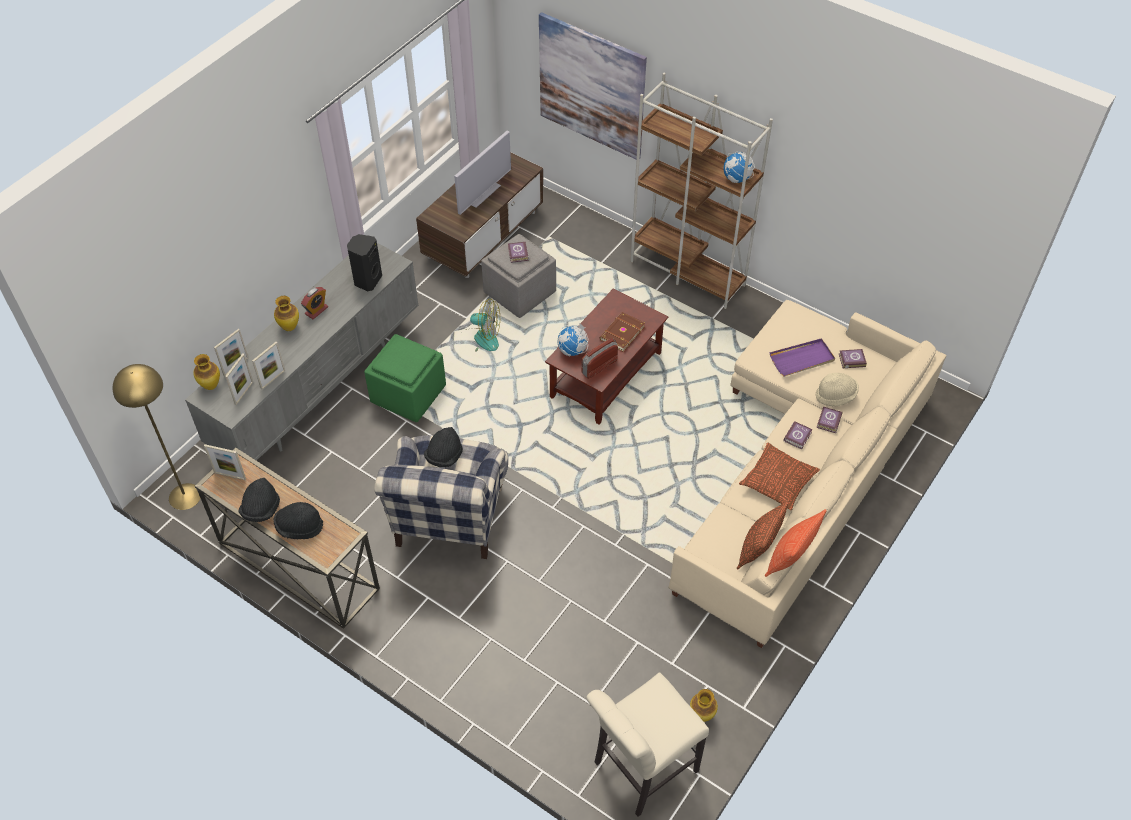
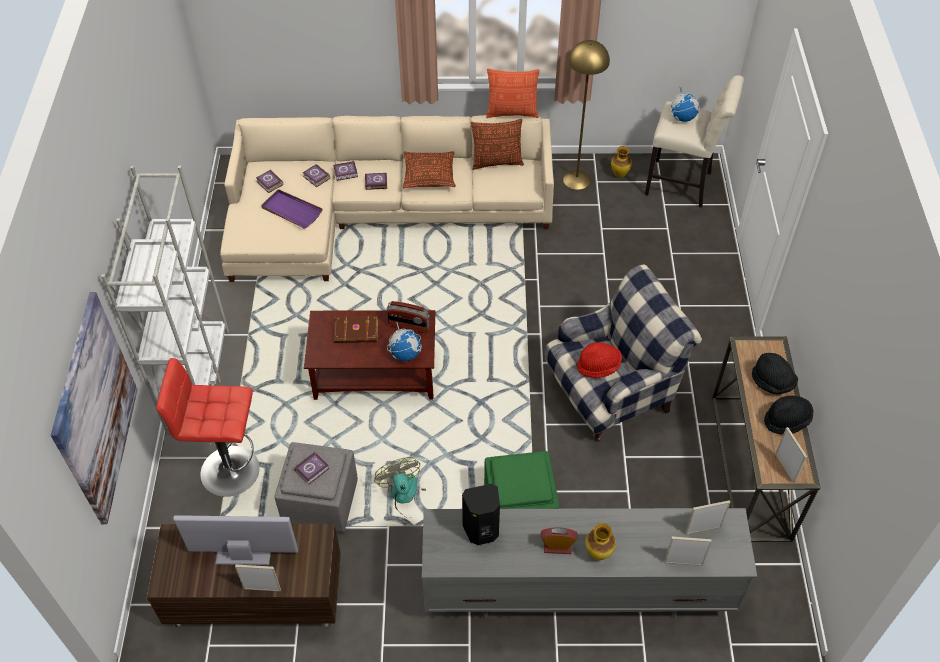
camera: 125 degrees left, 0 degrees up
(185, 496) = (783, 611): yellow floor lamp -> yellow floor lamp (576, 179)
(210, 386) = (723, 566): vase -> none
(273, 379) = (666, 517): picture frame -> picture frame (262, 589)
(444, 456) = (598, 366): black hat -> red hat
(589, 258) = (229, 470): none -> red stool
(688, 273) = (199, 380): brown bookcase -> white bookcase
(737, 179) = (170, 236): globe -> globe (682, 117)
(835, 396) = (316, 178): beige hat -> book

